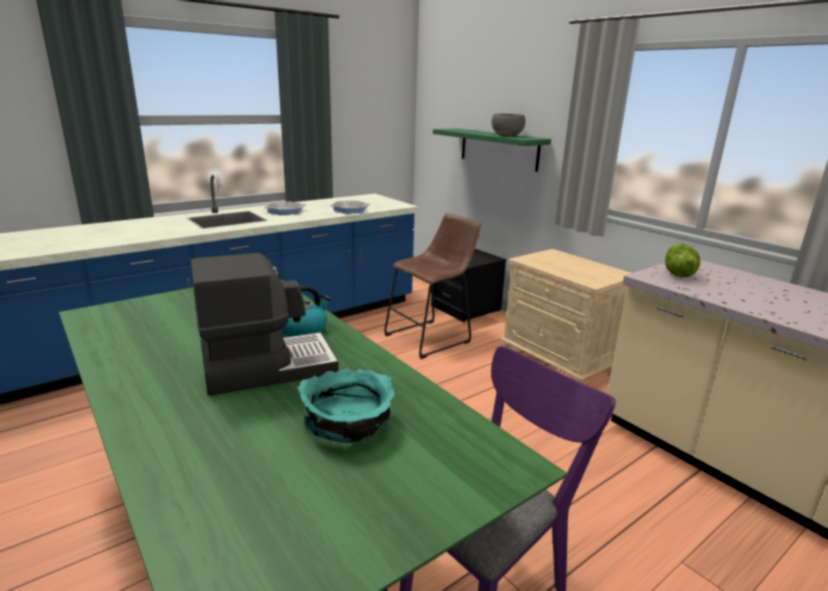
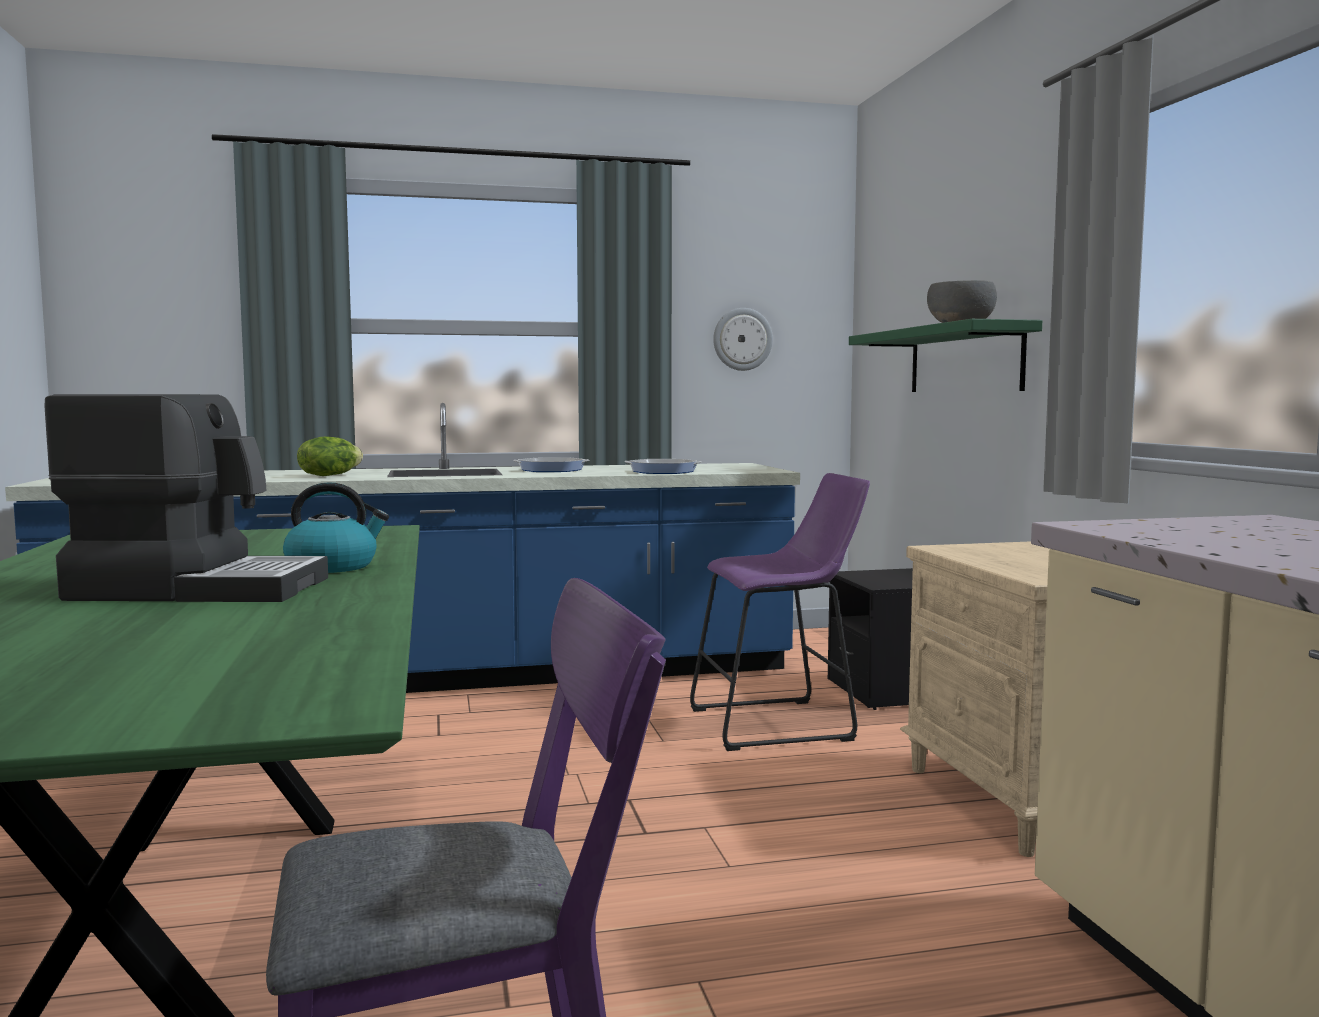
camera: 25 degrees right, 15 degrees down
(349, 424) = (174, 641): turquoise bowl -> none
(364, 122) = (742, 339): none -> wall clock
(431, 338) = (780, 724): brown stool -> purple stool
(677, 274) = (1179, 526): lettuce -> lettuce (329, 475)

